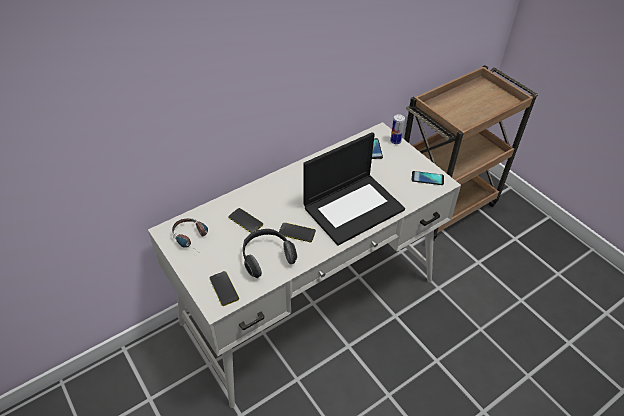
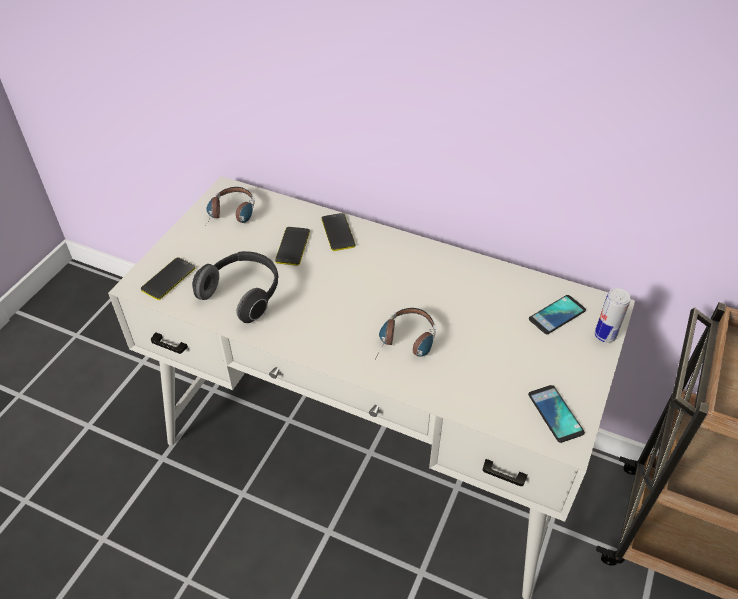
camera: 60 degrees right, 0 degrees up
(297, 233) = (308, 304): phone -> phone (338, 232)
(353, 207) = (405, 344): laptop -> headphones

